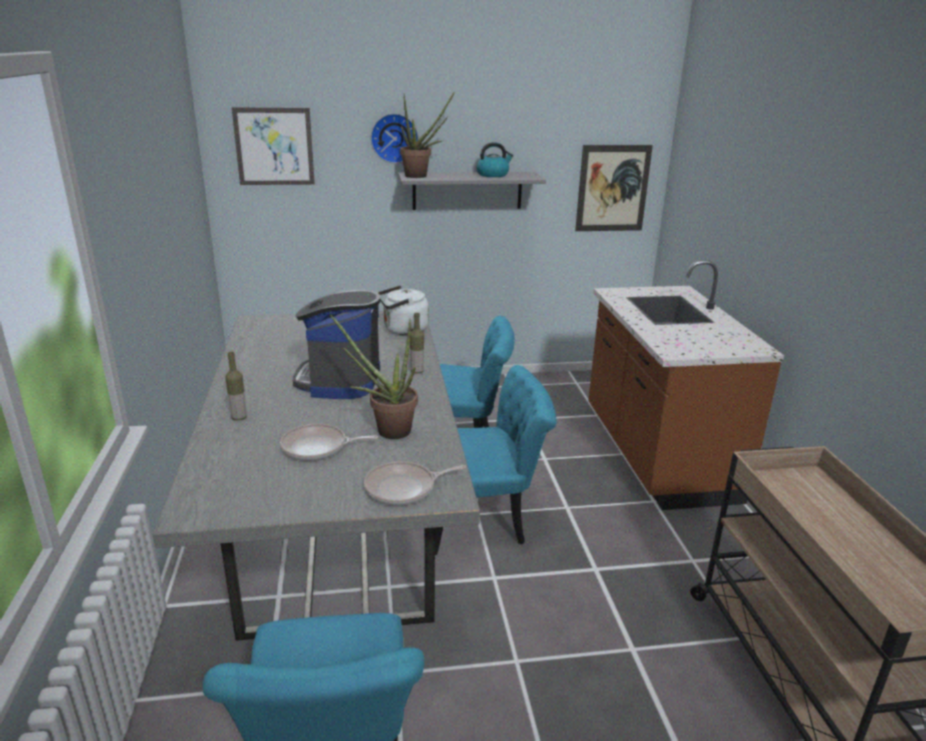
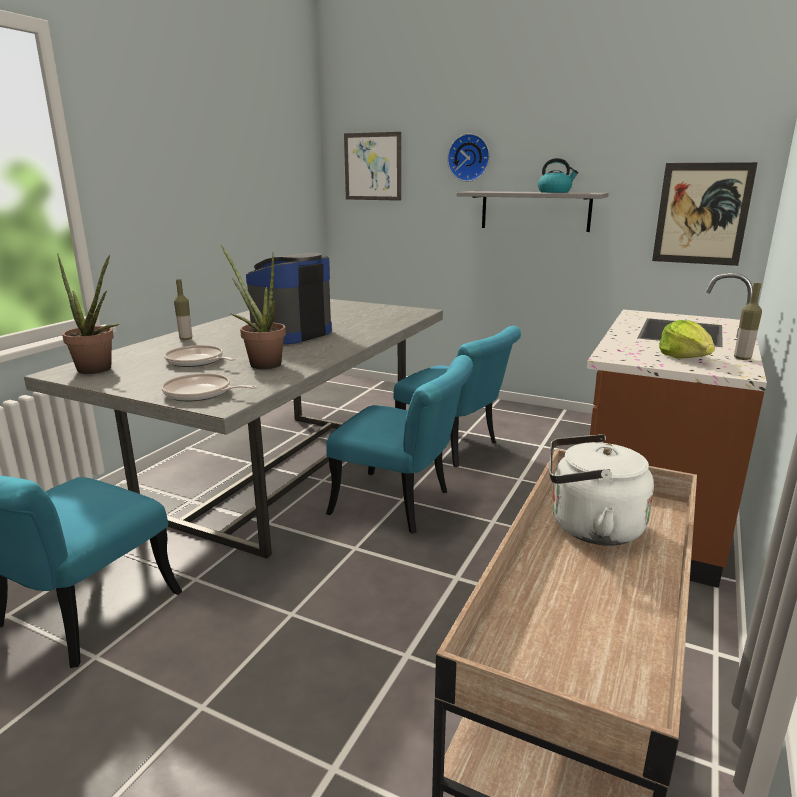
camera: 35 degrees right, 5 degrees down
(403, 330) = (397, 317): white kettle -> white kettle (589, 527)
(417, 371) = (357, 339): bottle -> bottle (742, 358)
(421, 176) = (482, 191): potted plant -> potted plant (99, 370)
(712, 341) = (684, 357): none -> lettuce

